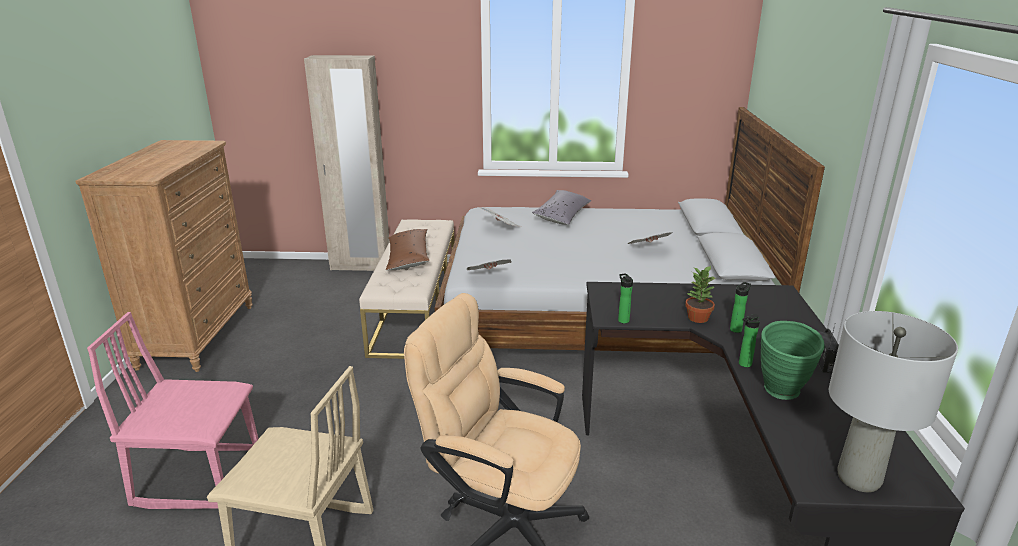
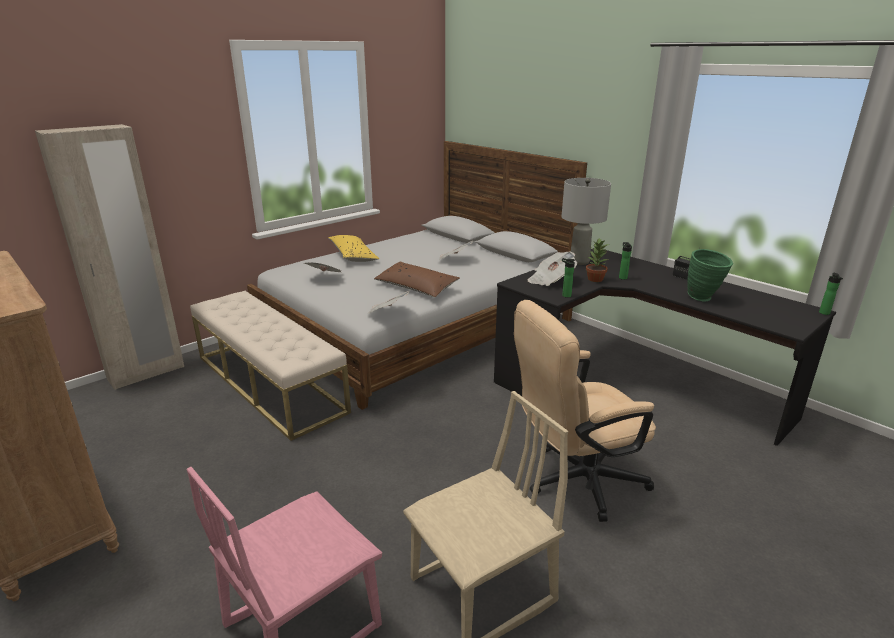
camera: 45 degrees left, 0 degrees up
(408, 257) = (266, 330): brown pillow -> brown pillow (416, 287)
(562, 215) = (353, 256): grey pillow -> yellow pillow
(645, 300) = (550, 280): none -> newspaper
(743, 364) = (662, 293): bottle -> bottle (825, 313)
(859, 478) = (796, 318): grey table lamp -> grey table lamp (579, 261)

